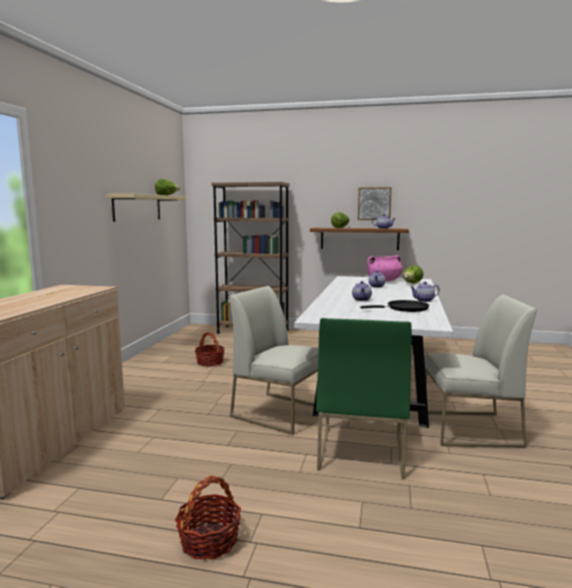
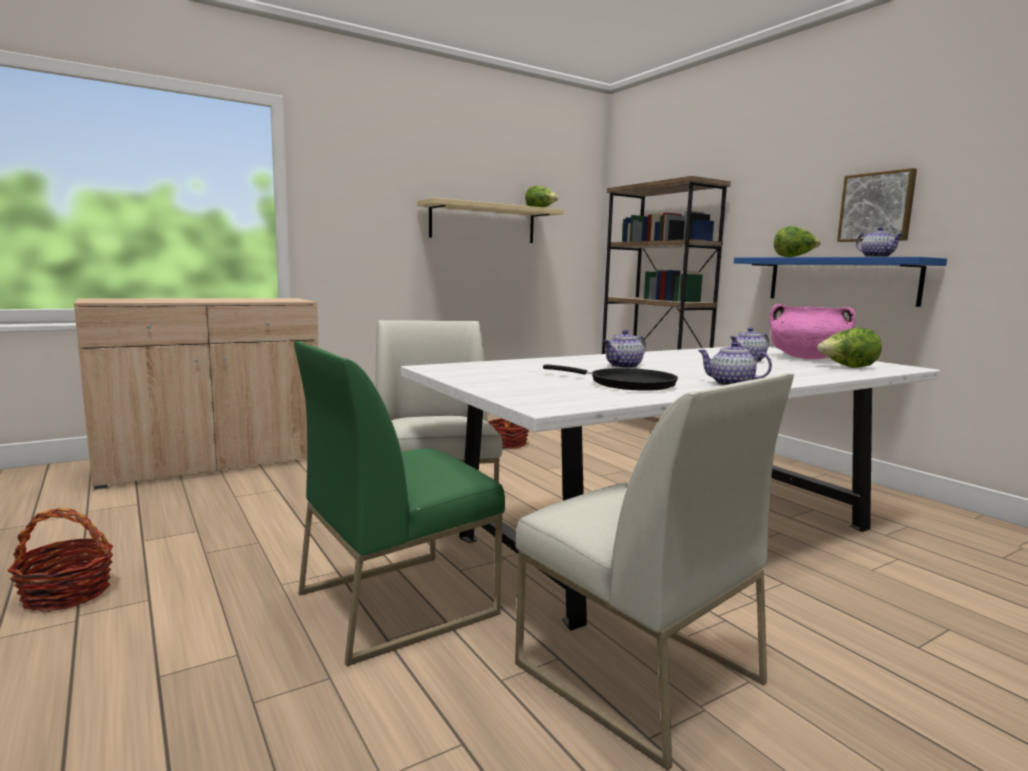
camera: 45 degrees right, 0 degrees up
(359, 238) = (840, 280): brown shelf -> blue shelf

